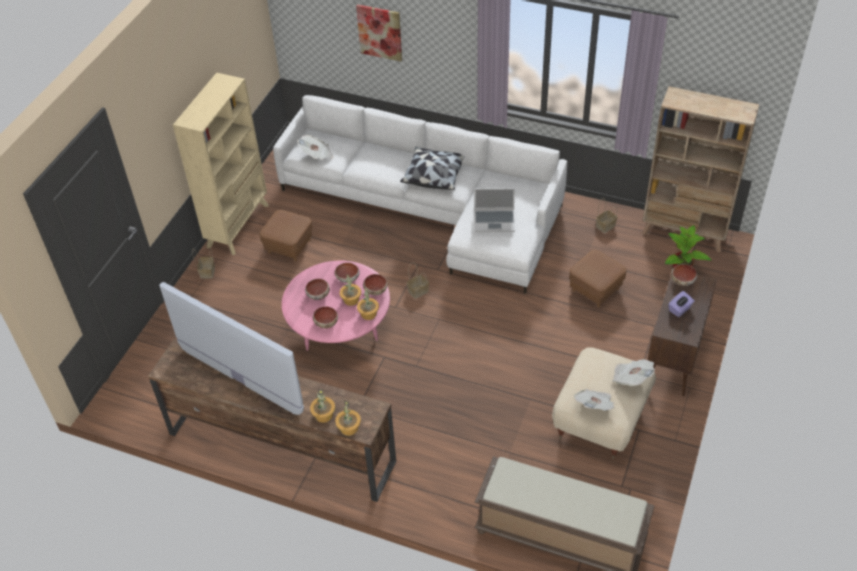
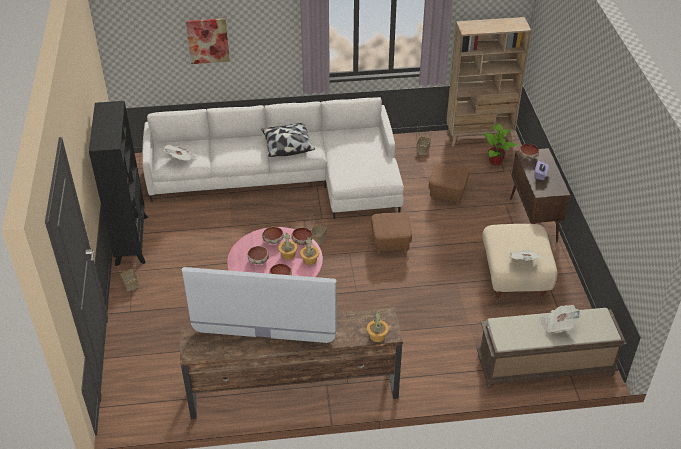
camera: 30 degrees left, 5 degrees down
(238, 225) = (132, 240): beige bookcase -> black bookcase
(289, 246) = (188, 241): brown ottoman -> brown ottoman (390, 243)
(324, 415) = (350, 334): potted plant -> none
(495, 221) = (358, 163): laptop -> none
(631, 378) = (534, 234): newspaper -> newspaper (557, 325)

